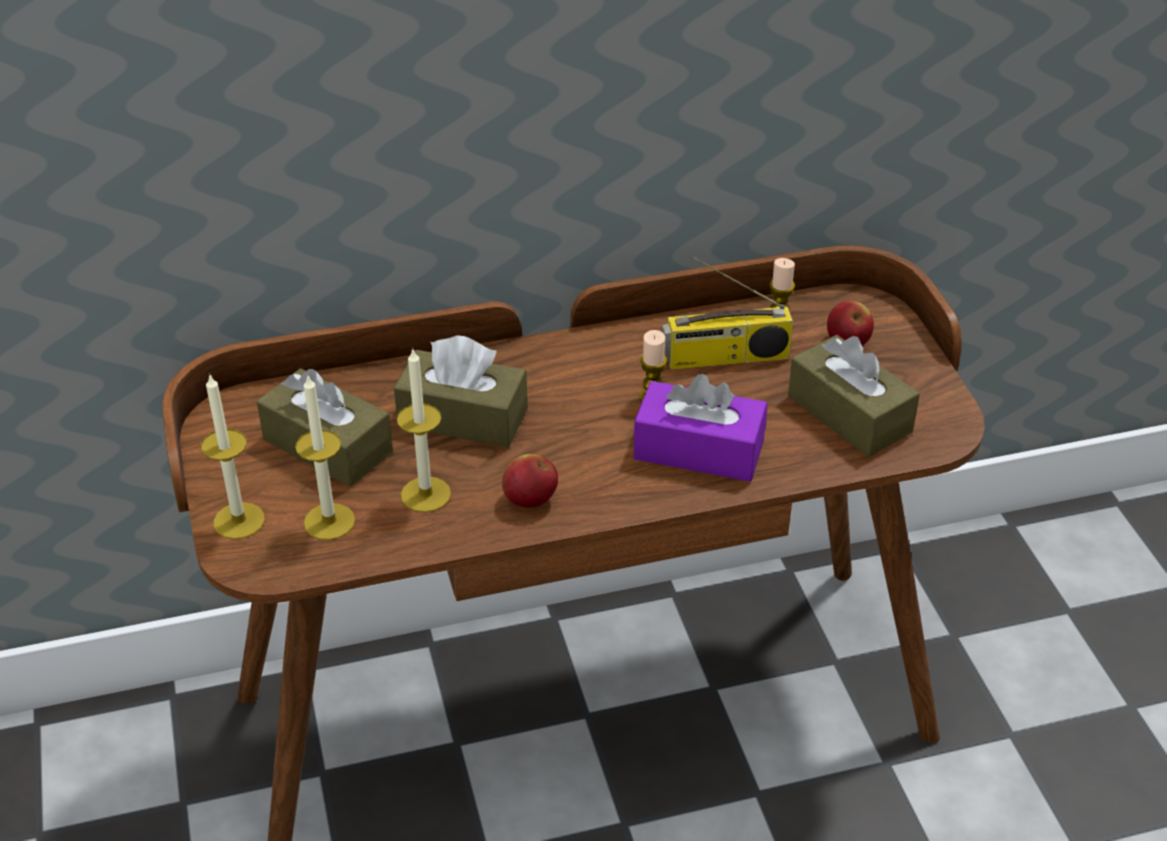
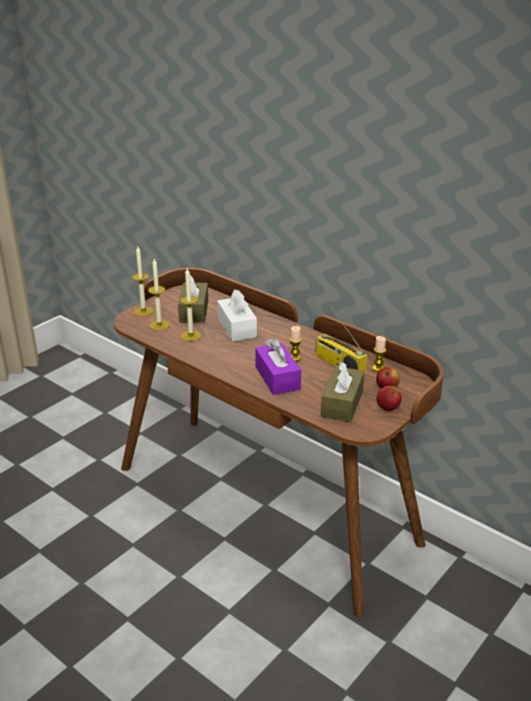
camera: 55 degrees right, 10 degrees down
(463, 417) = (237, 327): brown tissue box -> white tissue box
(530, 500) = (210, 355): apple -> apple (388, 408)

